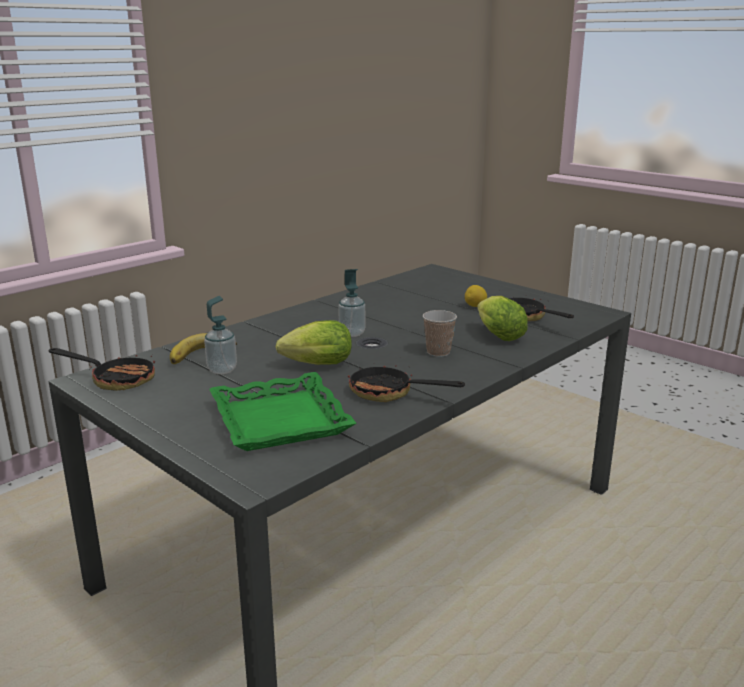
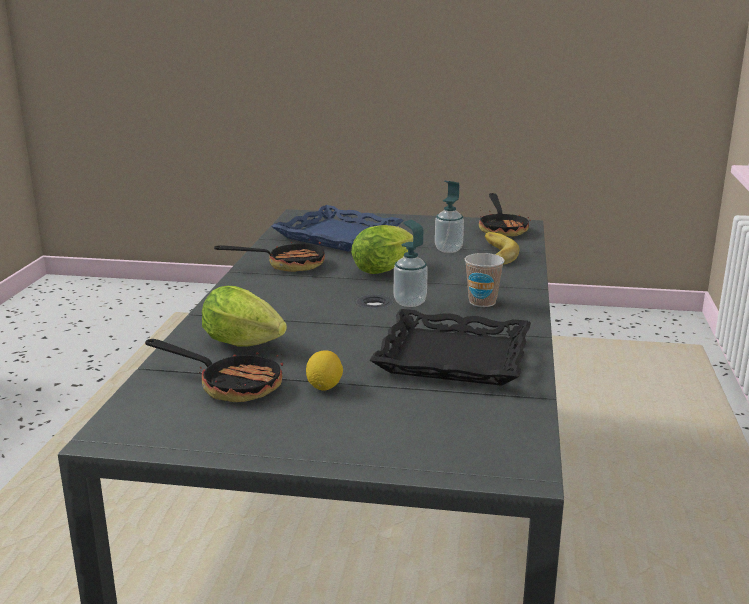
camera: 145 degrees right, 0 degrees up
(115, 379) = (502, 229): frying pan -> frying pan turned 75 degrees counterclockwise
(281, 420) = (337, 236): green tray -> blue tray
(386, 302) = (454, 357): none -> black tray
(438, 352) = (291, 307): cup -> cup (482, 302)

